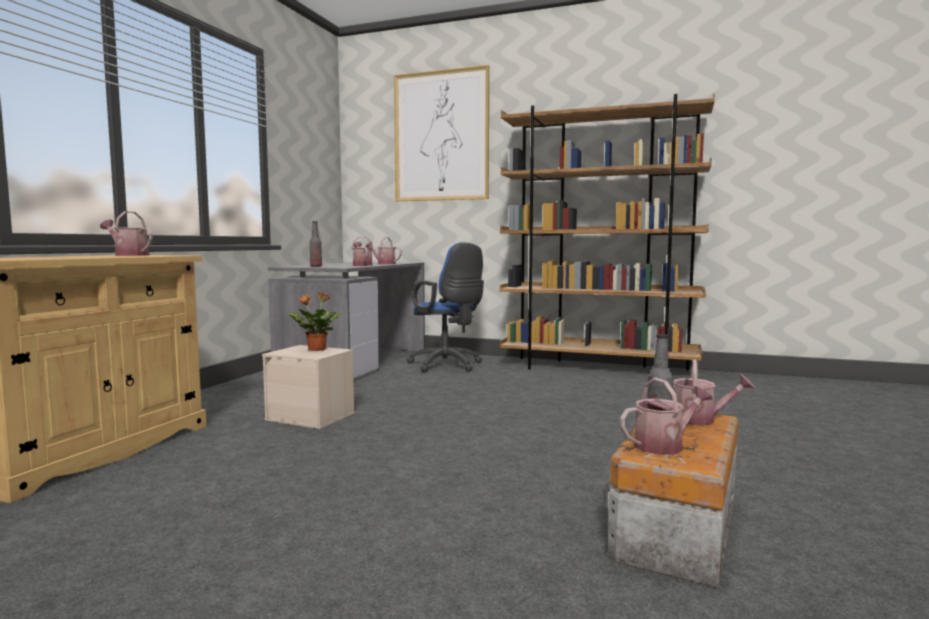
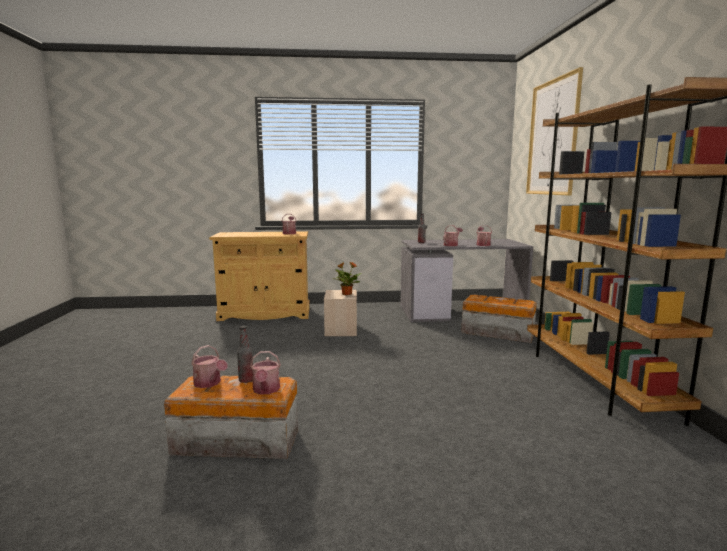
camera: 65 degrees right, 5 degrees up
(448, 366) = (497, 333): blue office chair -> storage box

